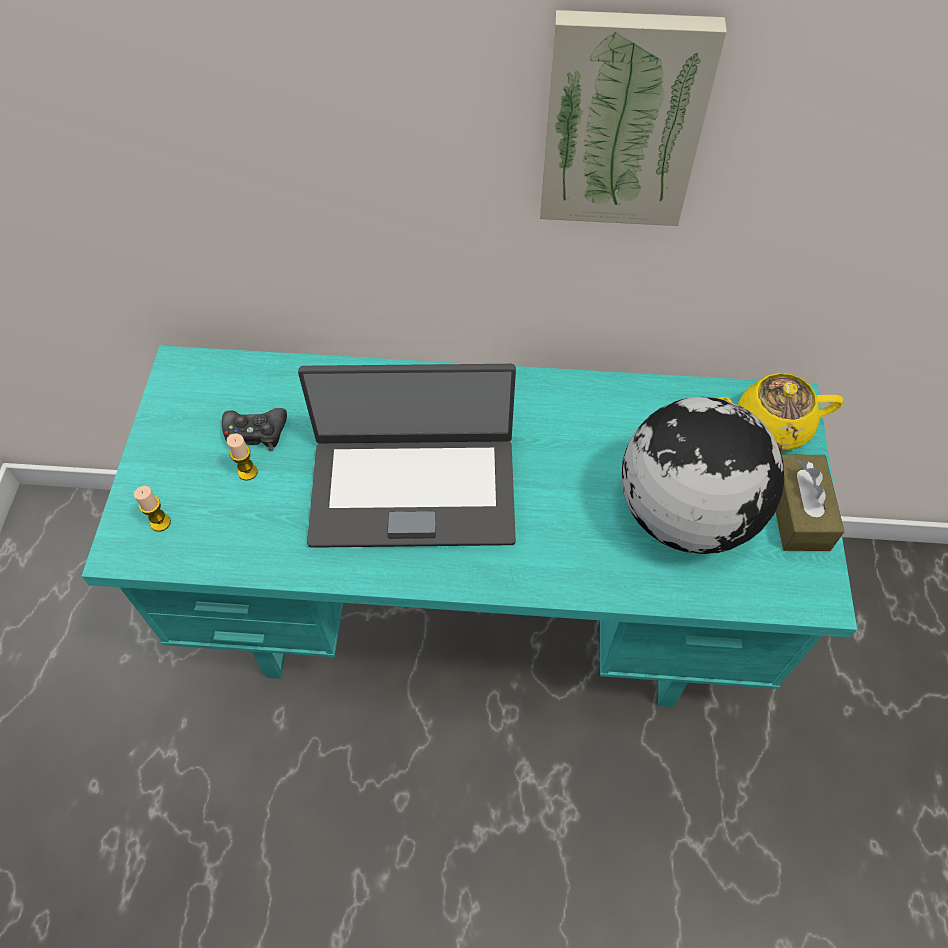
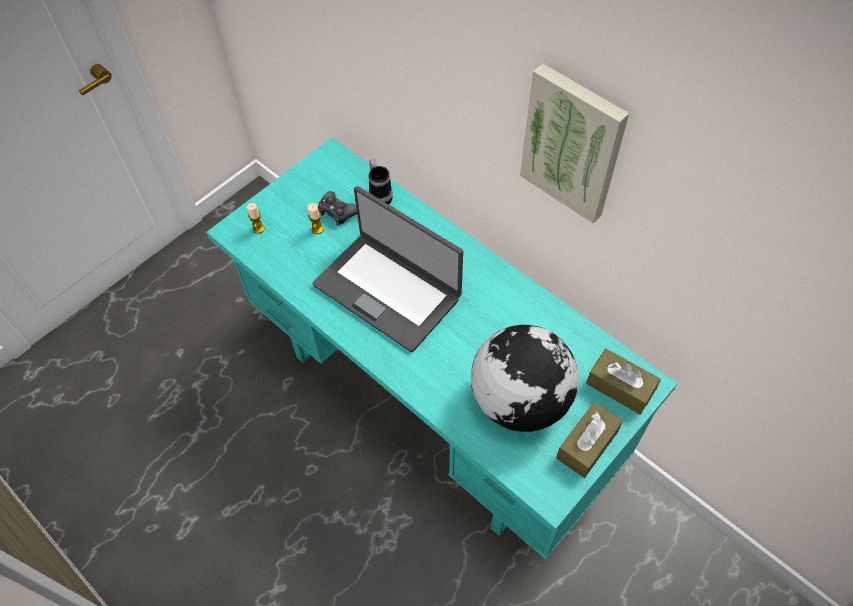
camera: 40 degrees right, 0 degrees up
(294, 380) = (379, 195): none -> mug
(769, 426) = (620, 387): yellow teapot -> brown tissue box

